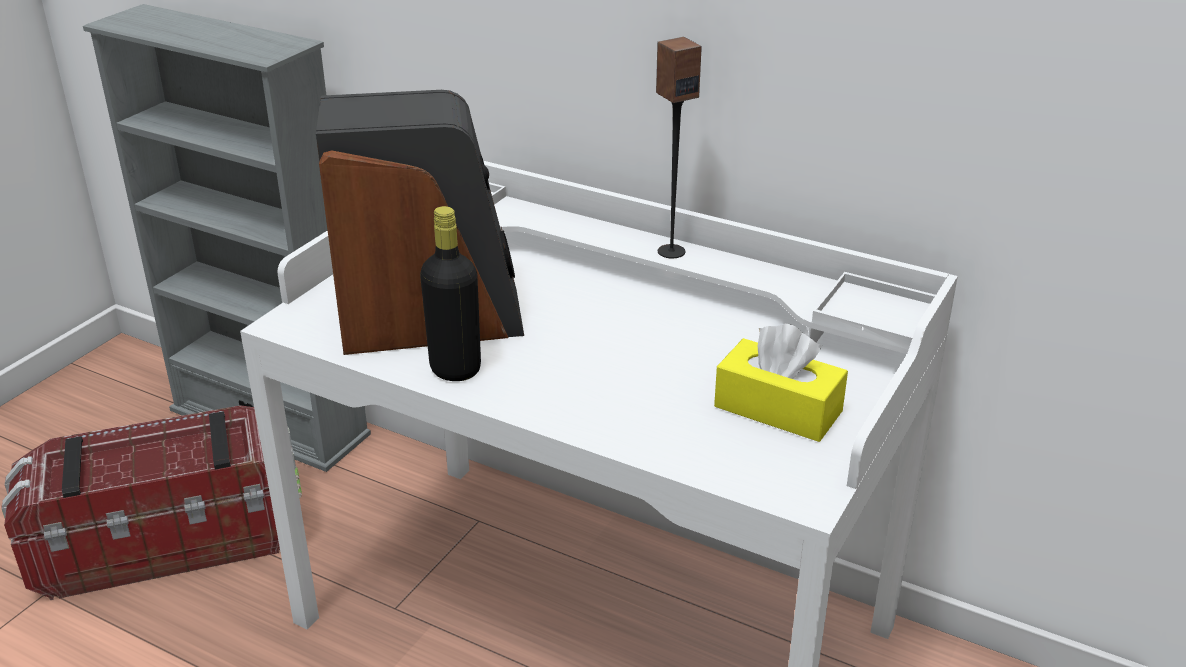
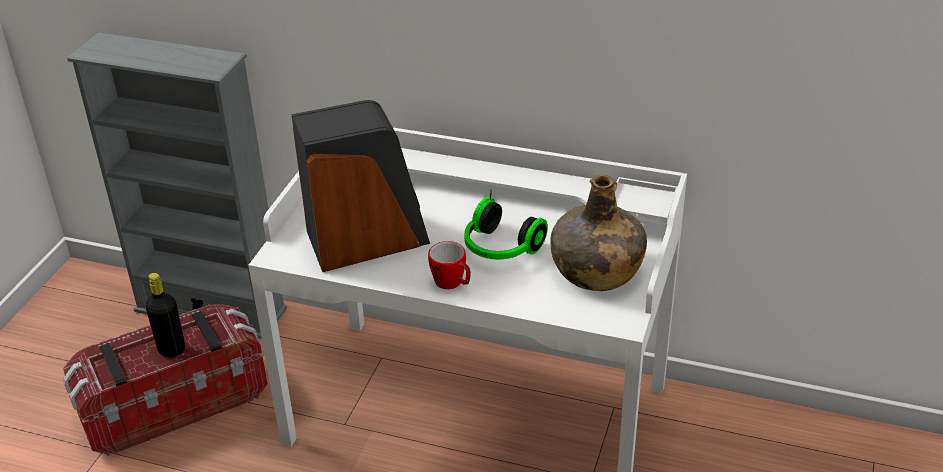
camera: 10 degrees left, 5 degrees up
(455, 369) = (396, 272): black bottle -> black bottle (171, 349)
(537, 397) = (452, 284): none -> mug
(631, 357) = (500, 249): none -> headphones
(671, 251) = (508, 174): speaker -> none
(778, 409) = (596, 271): yellow tissue box -> green bottle

